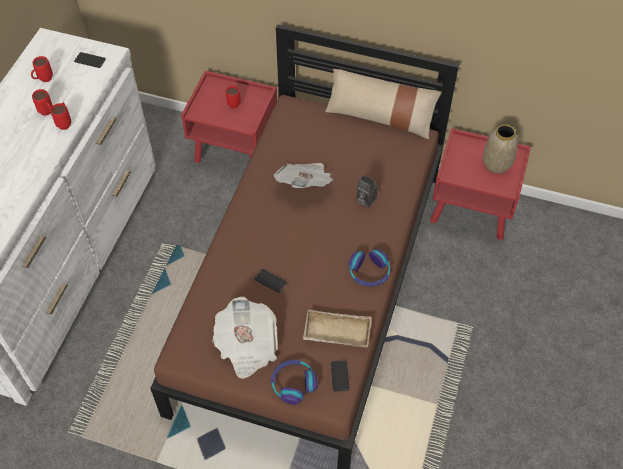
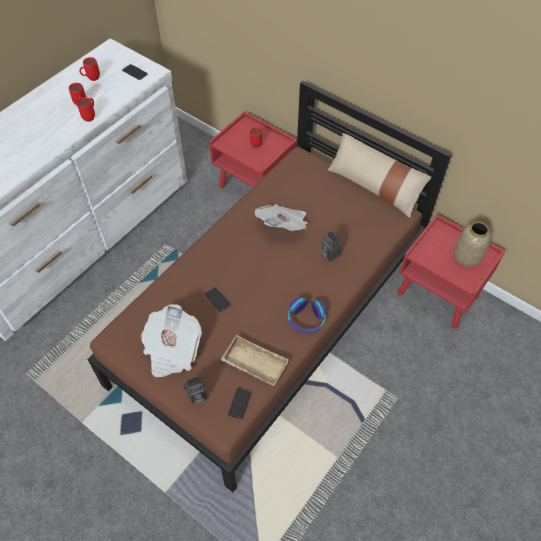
camera: 20 degrees right, 0 degrees up
(293, 384) = (196, 396): headphones -> camera

